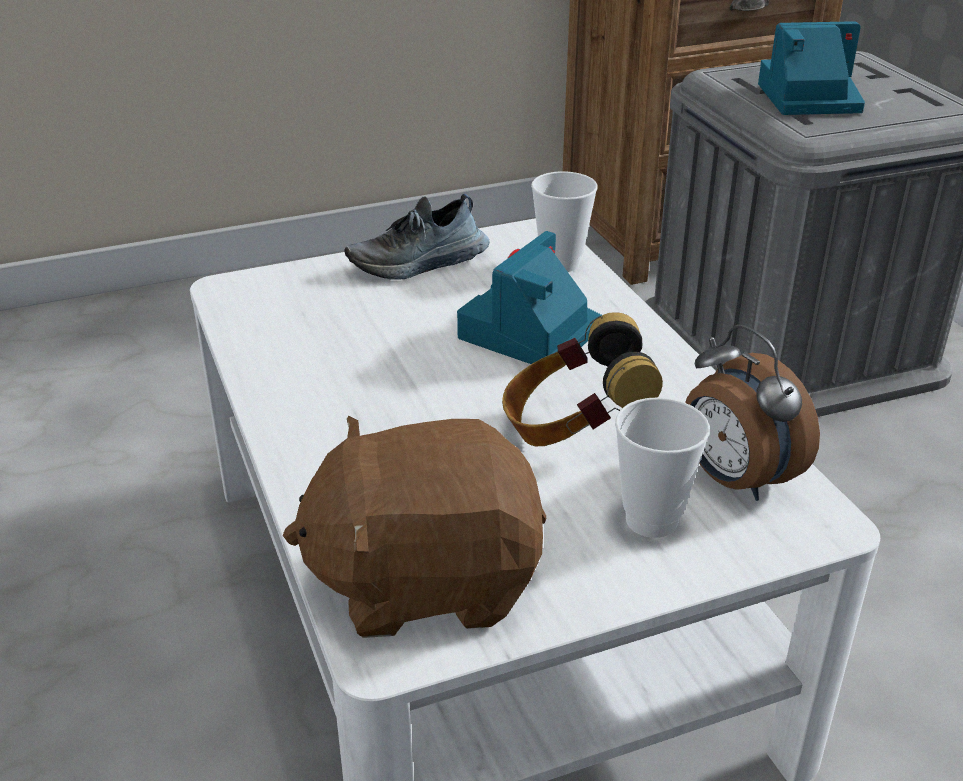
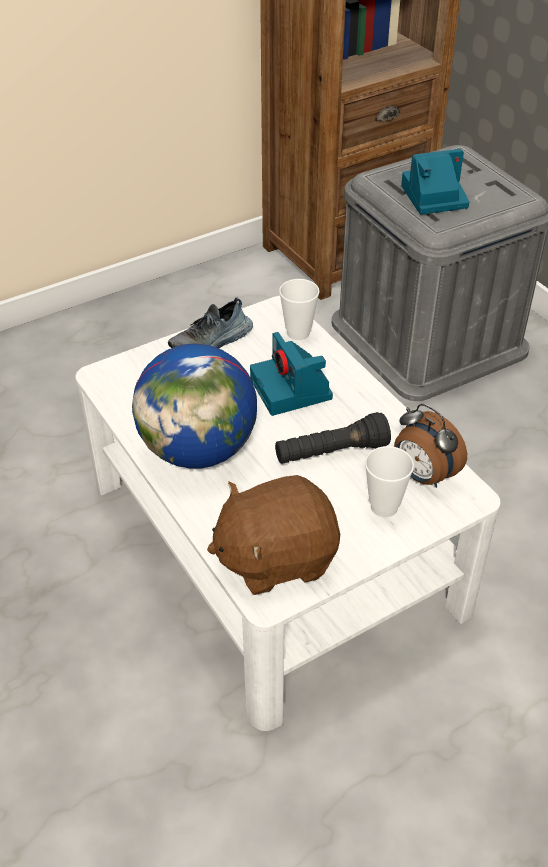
camera: 10 degrees left, 10 degrees up
(345, 400) = (199, 450): none -> globe
(530, 334) = (292, 390): camera -> camera turned 45 degrees counterclockwise
(573, 428) = (331, 453): headphones -> black flashlight

